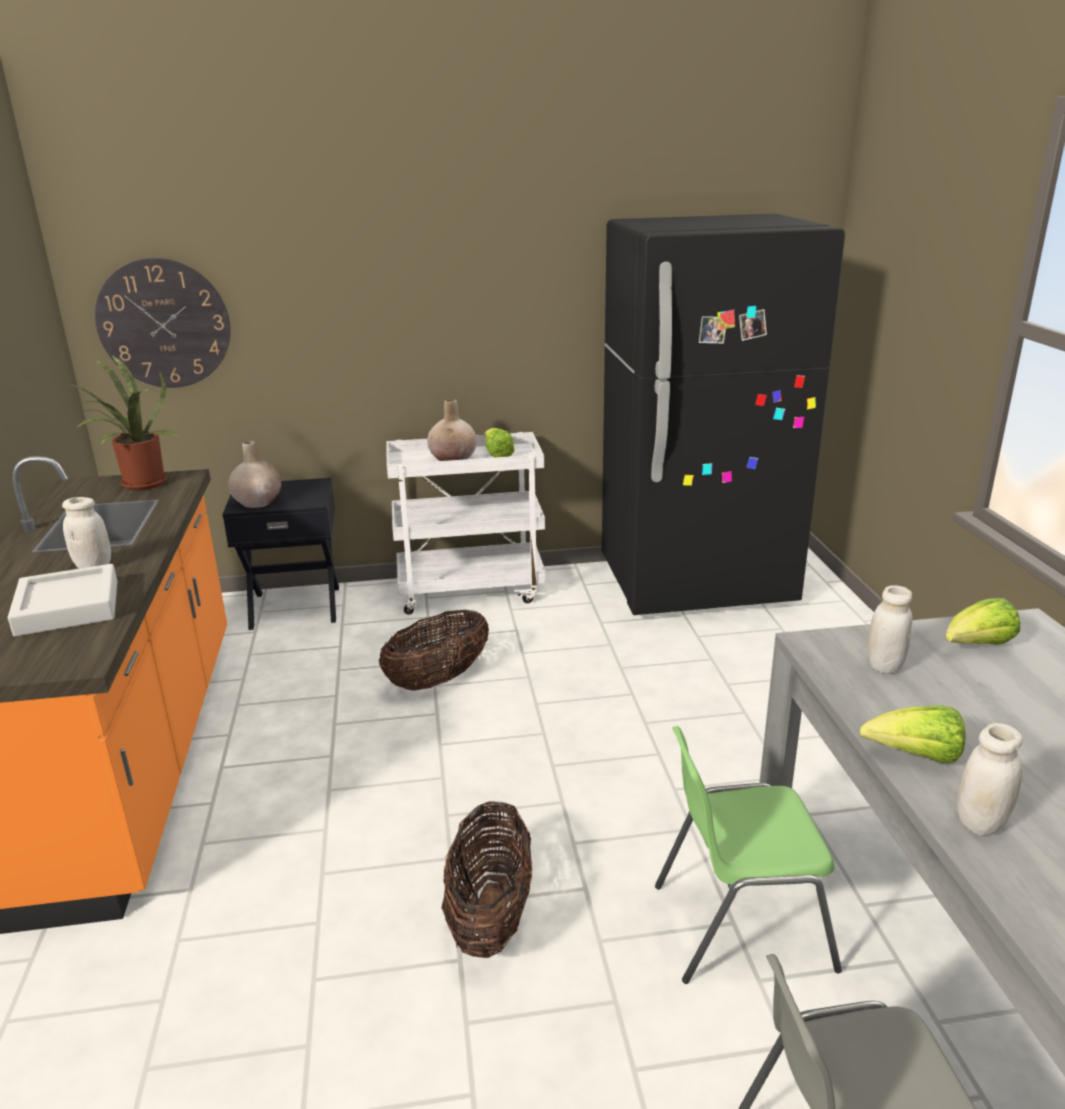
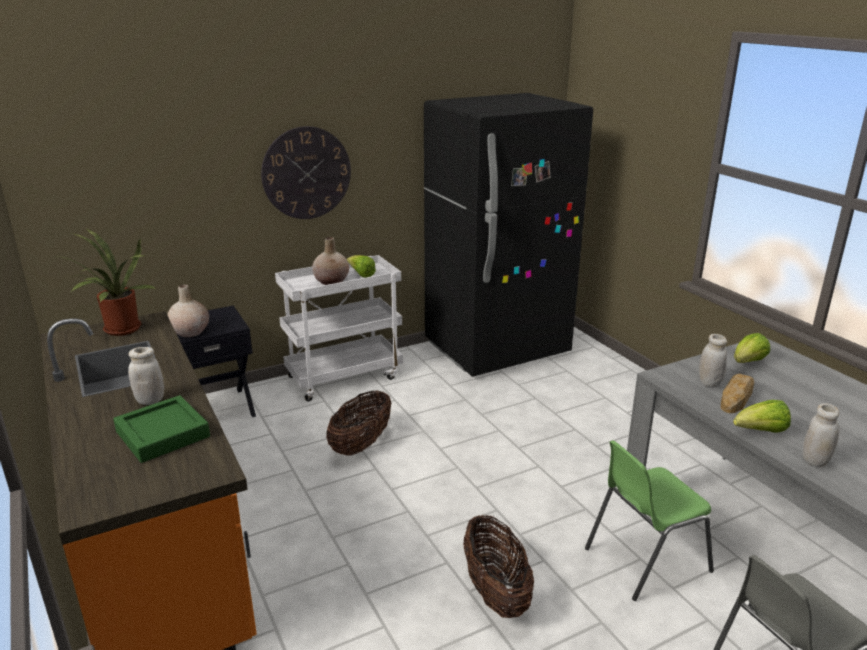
camera: 20 degrees left, 0 degrees up
(68, 608) = (163, 434): grey tray -> green tray
(164, 324) = (96, 197): wall clock -> wall clock (306, 173)
(915, 695) = (736, 397): none -> bread

